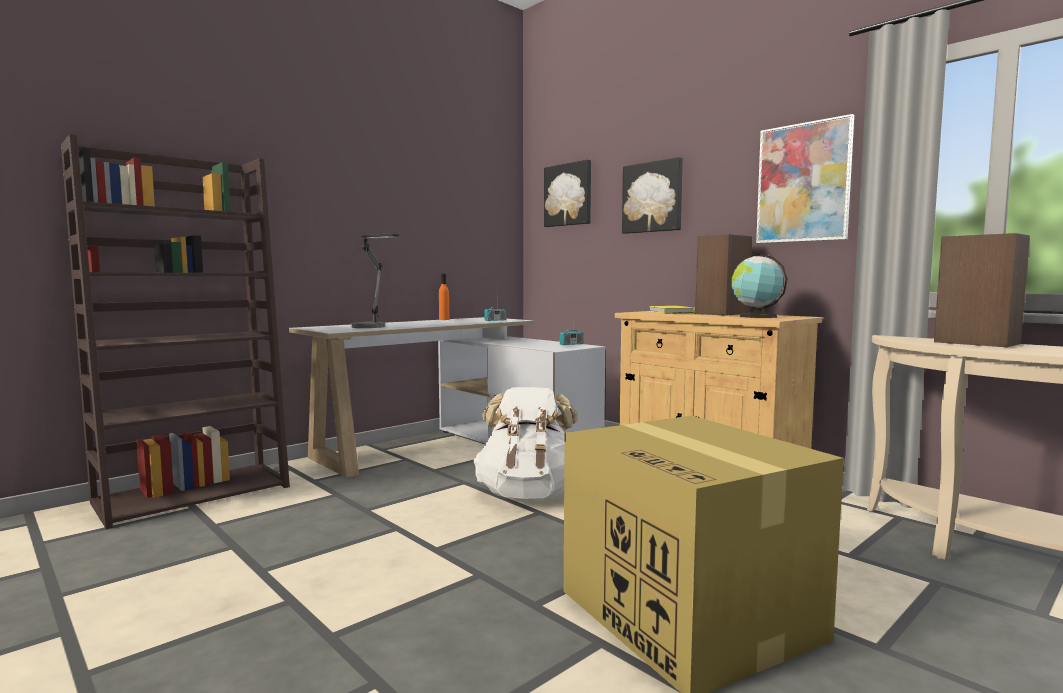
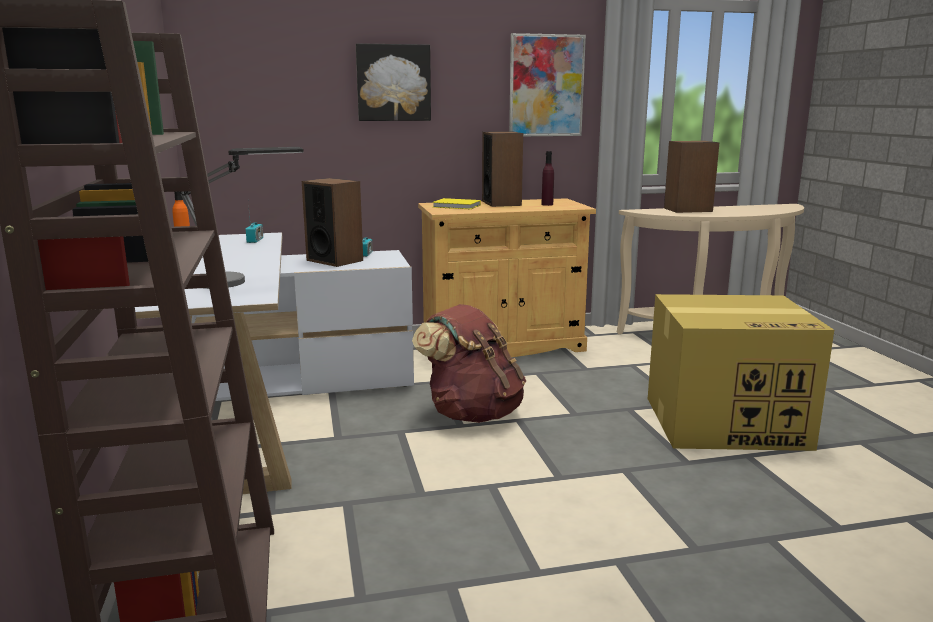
camera: 60 degrees left, 10 degrees up
(528, 495) = (472, 414): white backpack -> brown backpack
(538, 343) = (335, 260): none -> speaker
(568, 195) = (263, 66): picture -> none
(755, 316) = (547, 204): globe -> purple bottle

